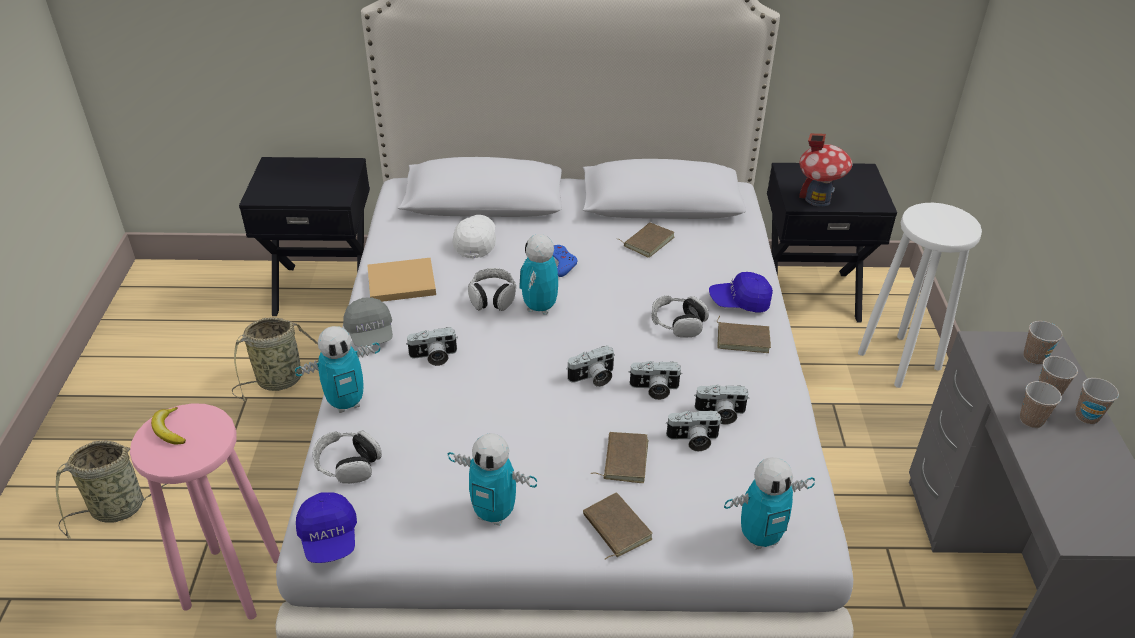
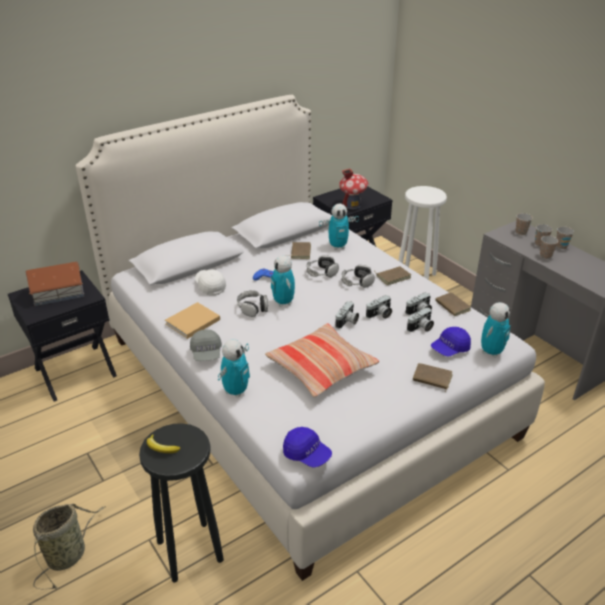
camera: 35 degrees left, 5 degrees down
(234, 583) = (191, 550): pink stool -> black stool
(283, 379) = (101, 431): basket -> none
(311, 178) = (59, 293): none -> toy house
(347, 464) = (274, 417): headphones -> headphones (322, 272)
(370, 333) = (206, 353): grey cap -> grey cap turned 45 degrees clockwise
(433, 357) = (256, 348): camera -> none
(481, 427) = (321, 367): none -> pillow
(494, 513) = (373, 401): toy robot -> toy robot (338, 246)
(623, 459) = (401, 349): brown book -> brown book (451, 306)
(739, 302) = (373, 262): blue cap -> blue cap (450, 349)

